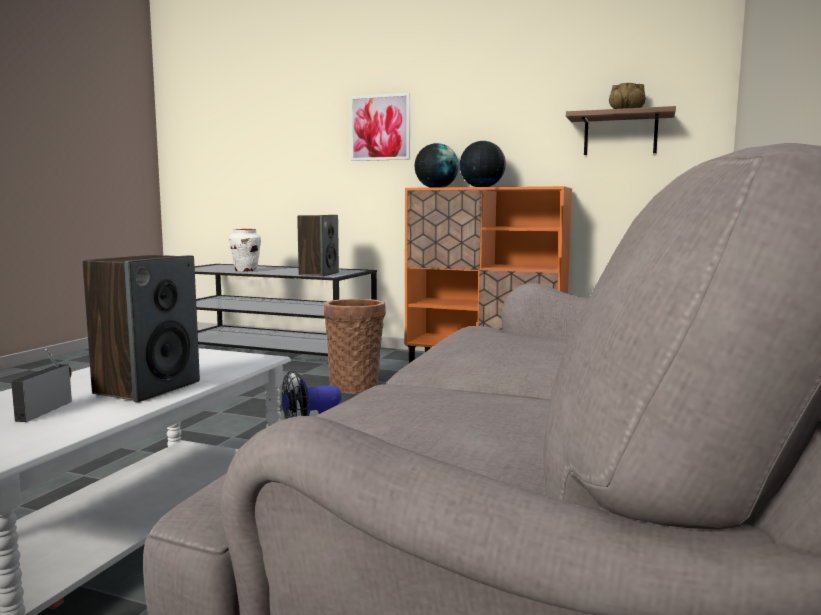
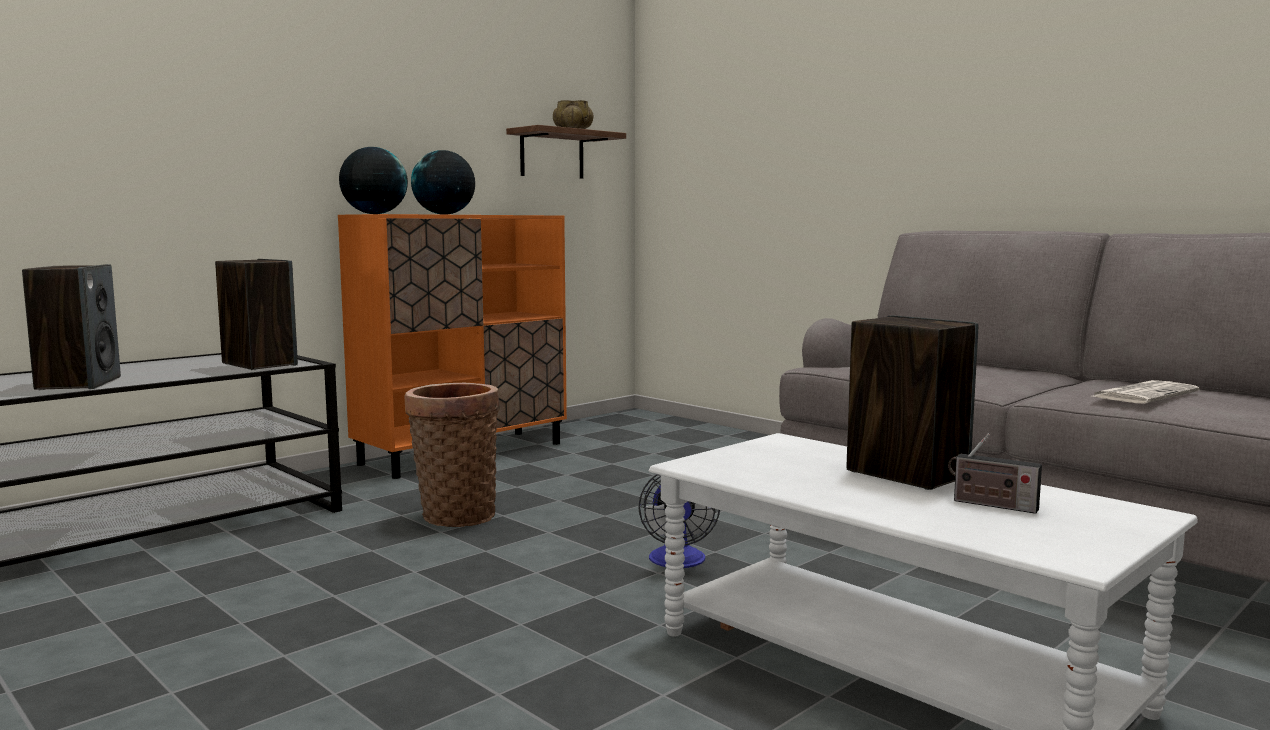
camera: 65 degrees left, 0 degrees up
(246, 271) = (78, 383): white vase -> speaker
(380, 128) = (250, 109): picture -> none
(410, 408) = (1144, 394): none -> newspaper

